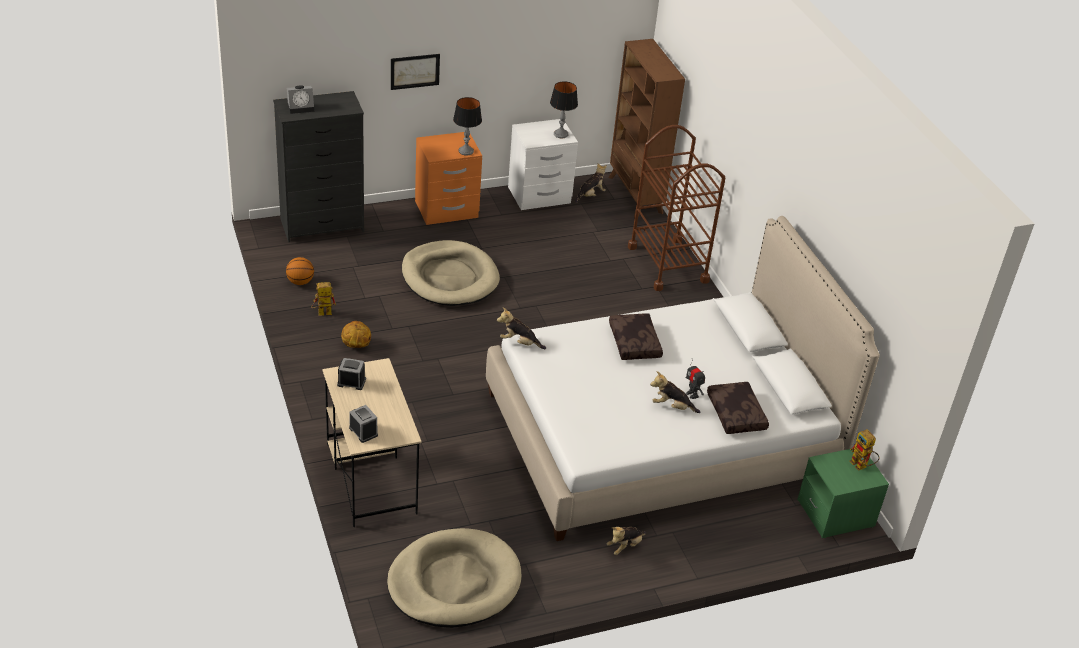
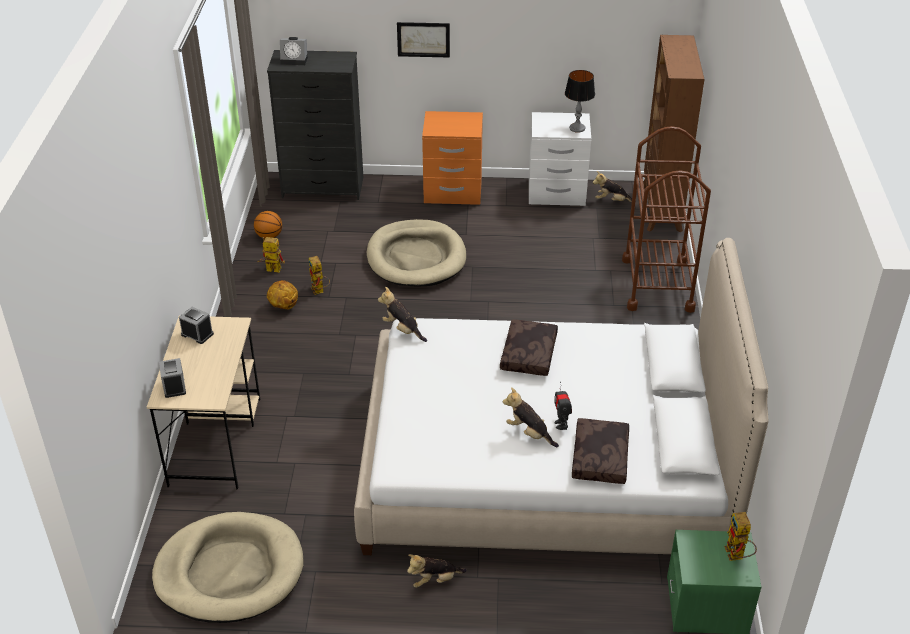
camera: 25 degrees right, 0 degrees up
(380, 325) = (319, 291): none -> toy robot
(466, 151) = (466, 131): table lamp -> none
(590, 195) = (611, 201): plush toy -> plush toy turned 150 degrees counterclockwise

